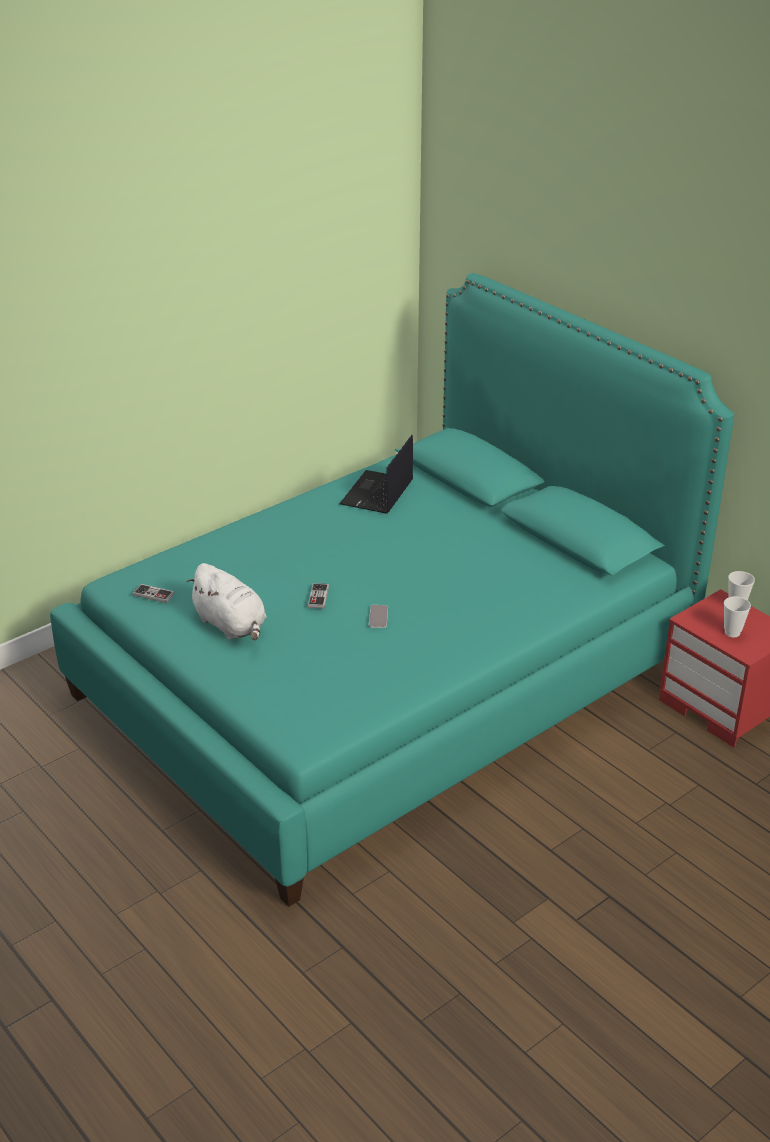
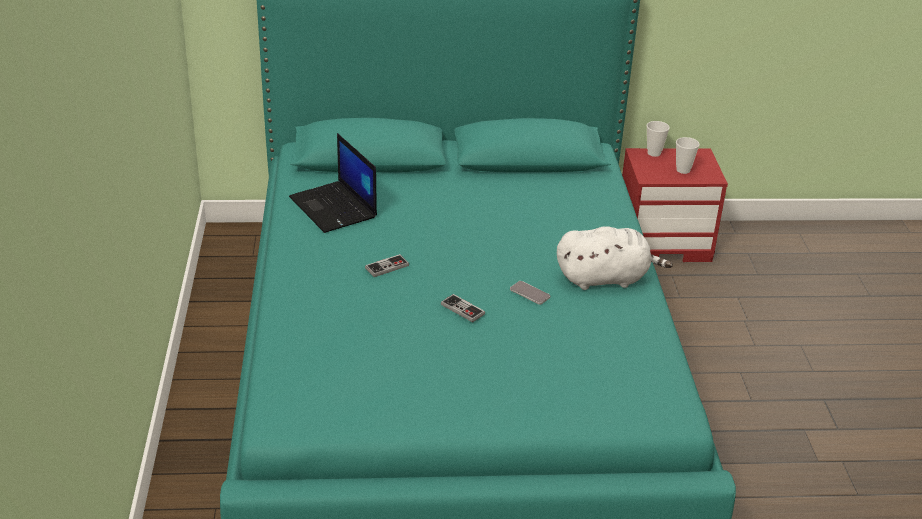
camera: 55 degrees left, 0 degrees up
(153, 594) = (337, 403): game controller -> game controller (387, 267)
(231, 625) = (449, 378): white plush toy -> white plush toy (605, 278)

